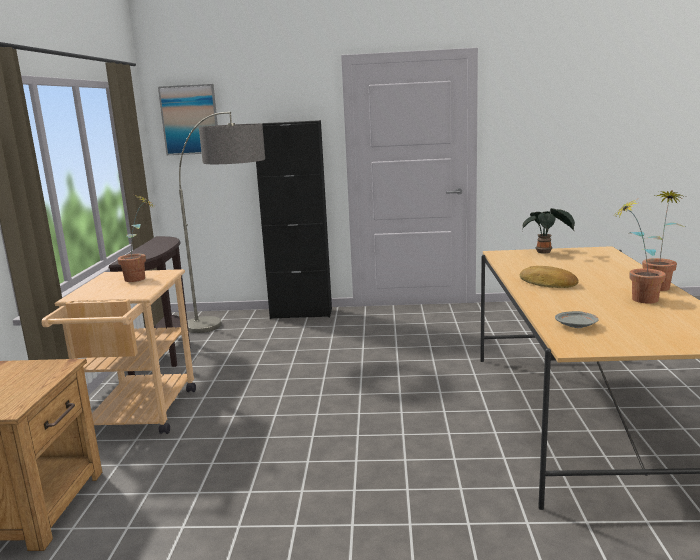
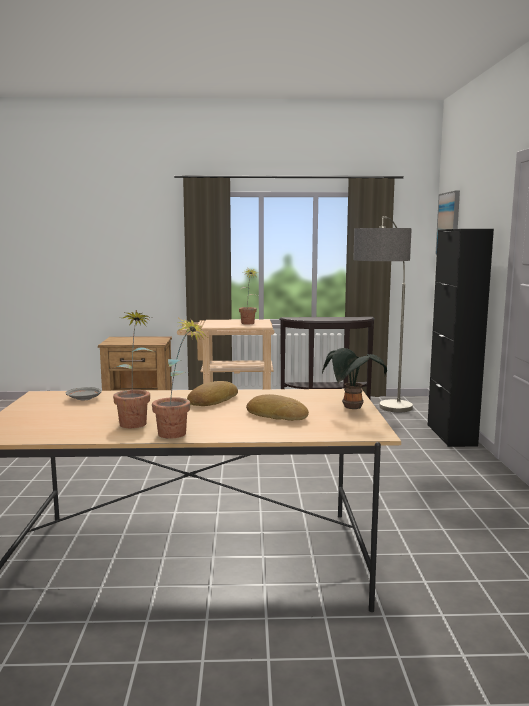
camera: 85 degrees right, 5 degrees down
(578, 266) = (277, 415): none -> bread

